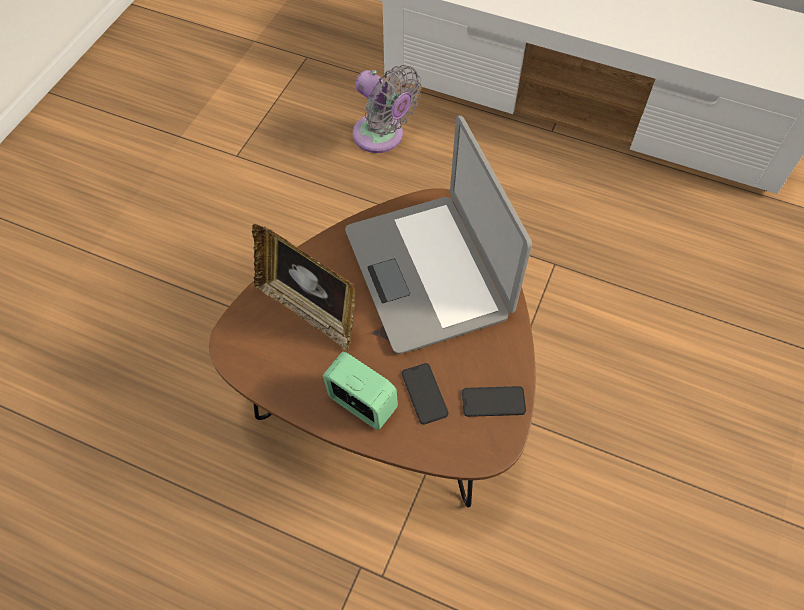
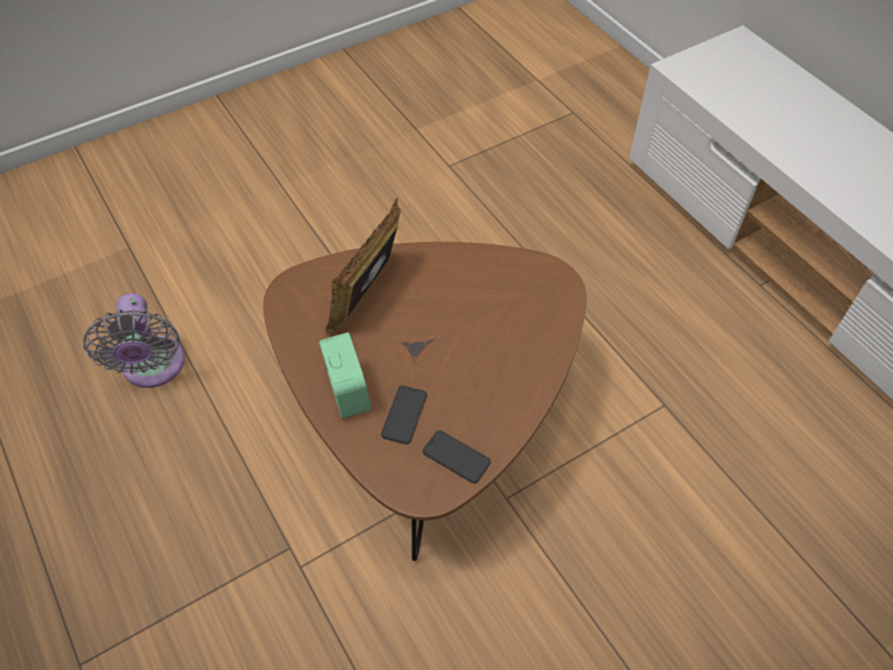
camera: 35 degrees right, 5 degrees down
(309, 310) = (368, 296): picture frame -> picture frame turned 45 degrees clockwise
(382, 137) = (587, 211): grey fan -> grey fan (153, 368)
(428, 272) = (490, 321): laptop -> none

